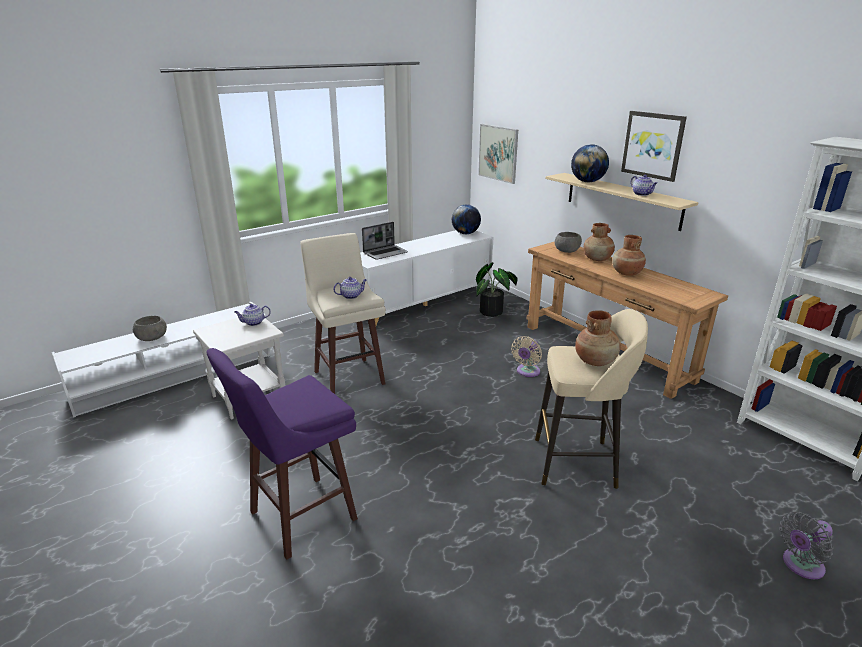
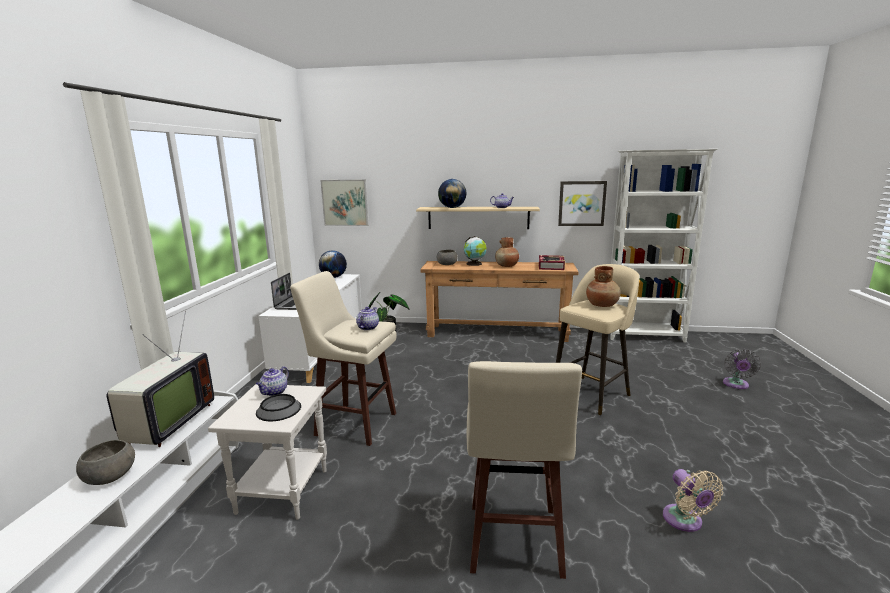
camera: 45 degrees left, 10 degrees down
(211, 319) = (166, 424): none -> television
(234, 336) = (278, 409): none -> bowl
(299, 517) = (513, 542): purple stool -> beige stool
(527, 372) = (476, 361): beige fan -> beige fan (685, 521)
(597, 259) = (475, 264): brown vase -> globe
(653, 145) = (496, 174): picture -> picture (581, 203)
(680, 291) = (551, 266): none -> book

